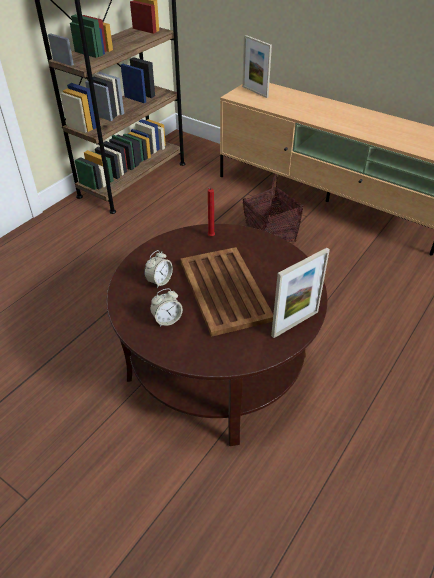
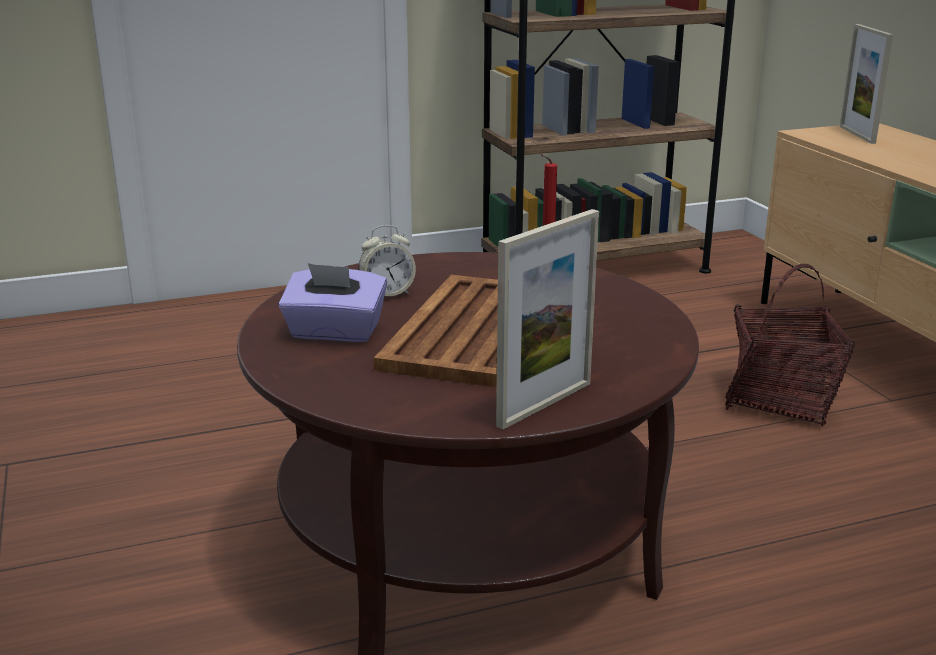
camera: 35 degrees right, 20 degrees down
(167, 319) = (335, 332): alarm clock -> purple tissue box
(295, 323) = (545, 404): picture frame -> picture frame turned 45 degrees counterclockwise

